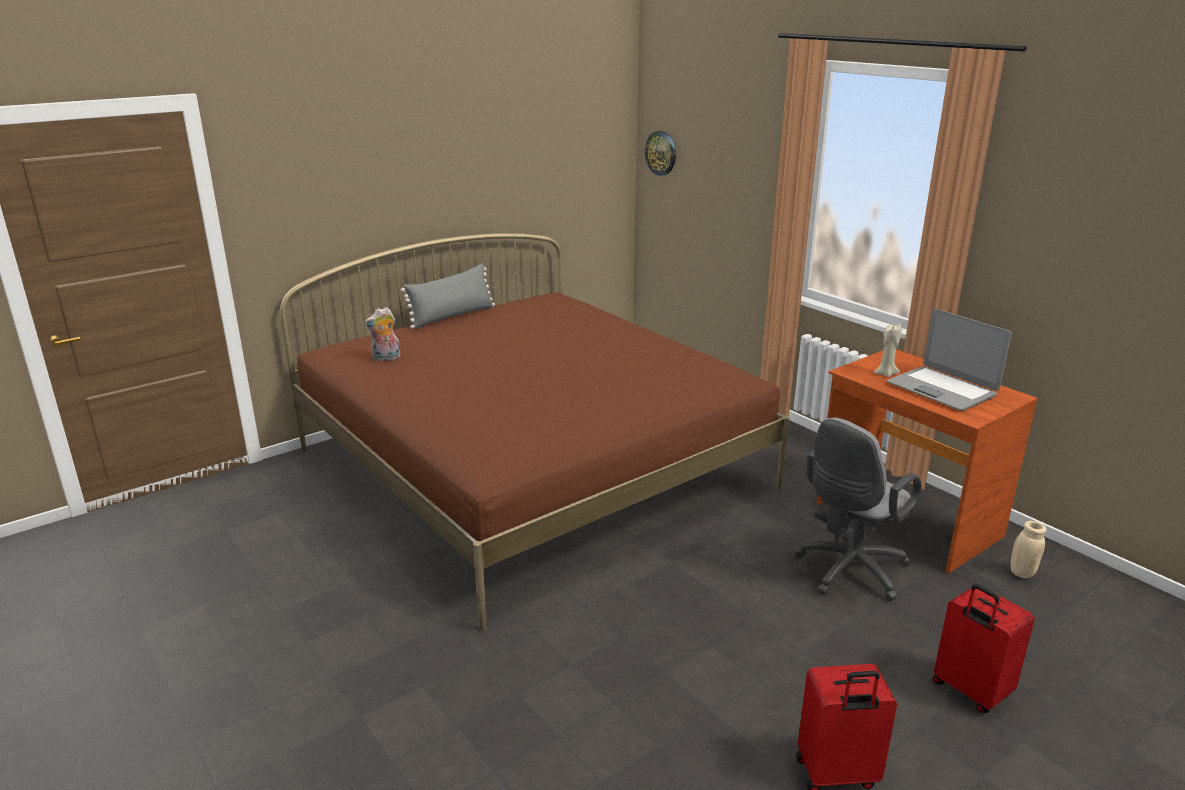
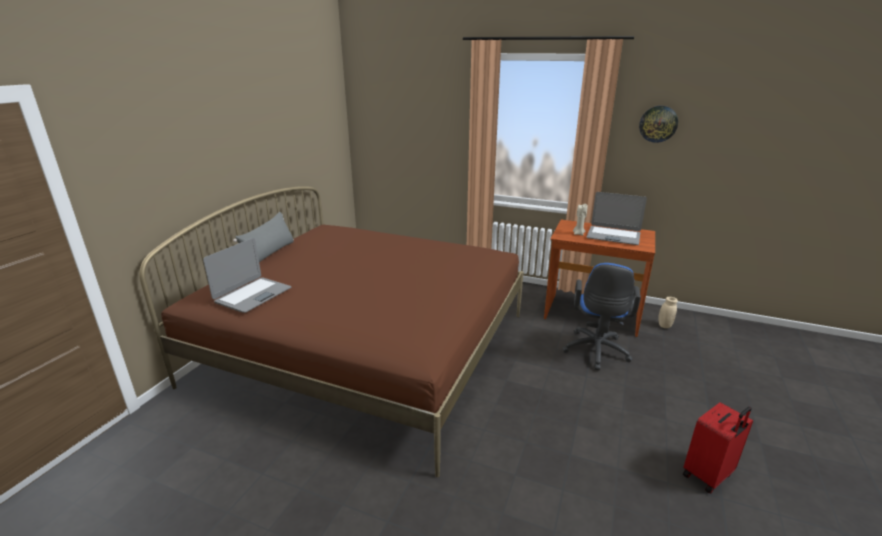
camera: 30 degrees left, 0 degrees up
(386, 358) = (253, 295): plush toy -> laptop
(661, 153) = (369, 123): wall clock -> wall clock (658, 124)
(848, 572) = (596, 352): grey office chair -> blue office chair
(969, 691) = (708, 397): red suitcase -> none

